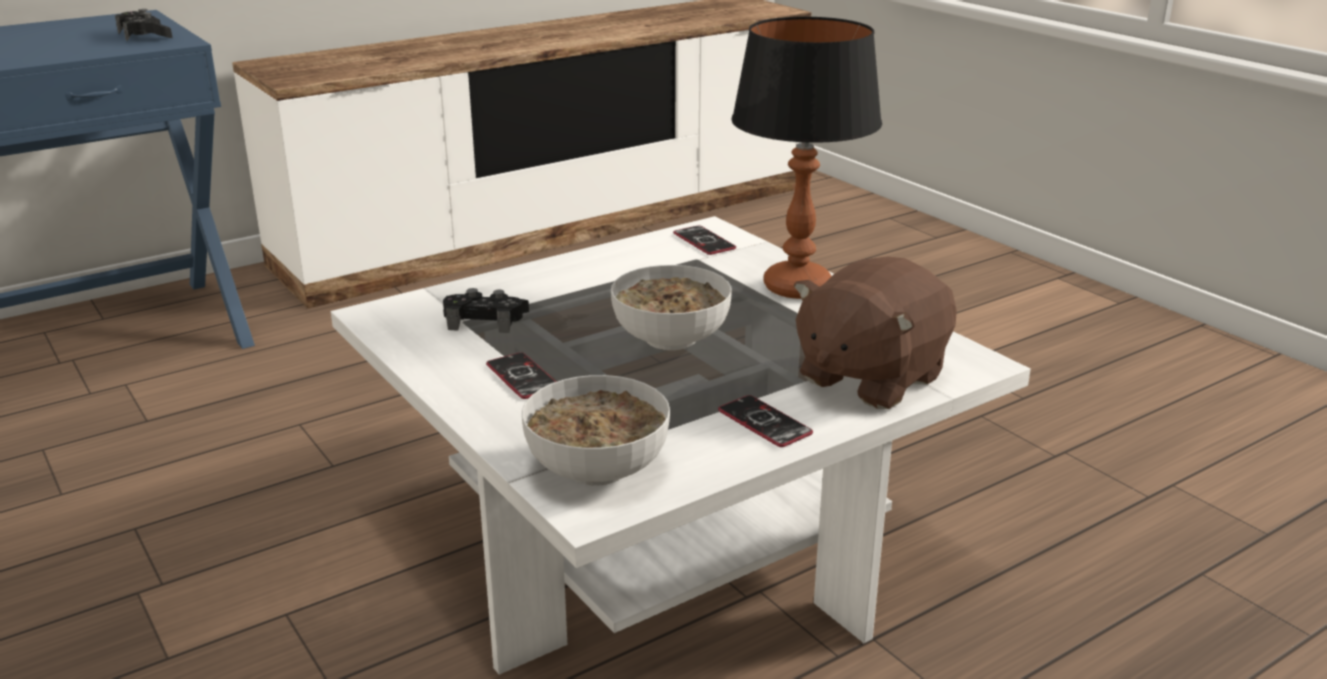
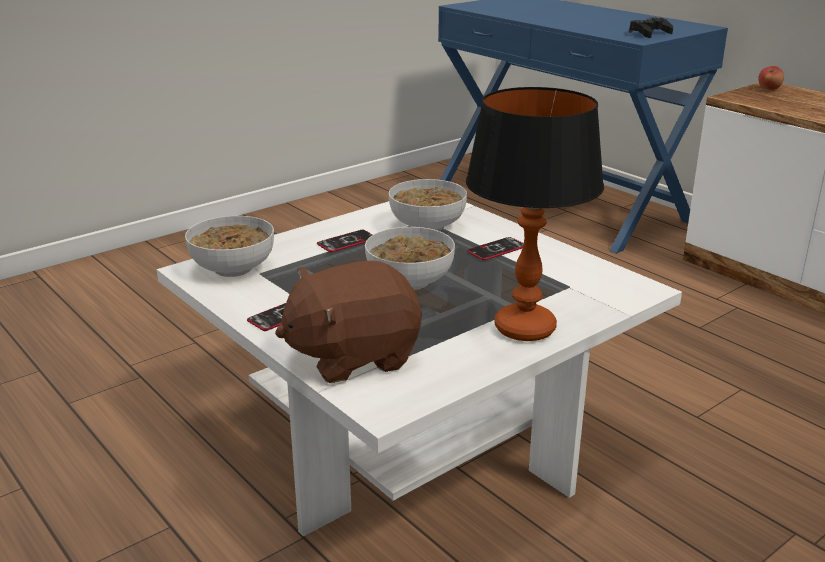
camera: 85 degrees right, 0 degrees up
(275, 65) = (769, 89): none -> apple
(486, 321) = (426, 226): black game controller -> bowl
(704, 241) = (610, 288): phone -> phone (496, 250)
(869, 377) = (352, 356): brown plush toy -> brown plush toy turned 60 degrees counterclockwise

